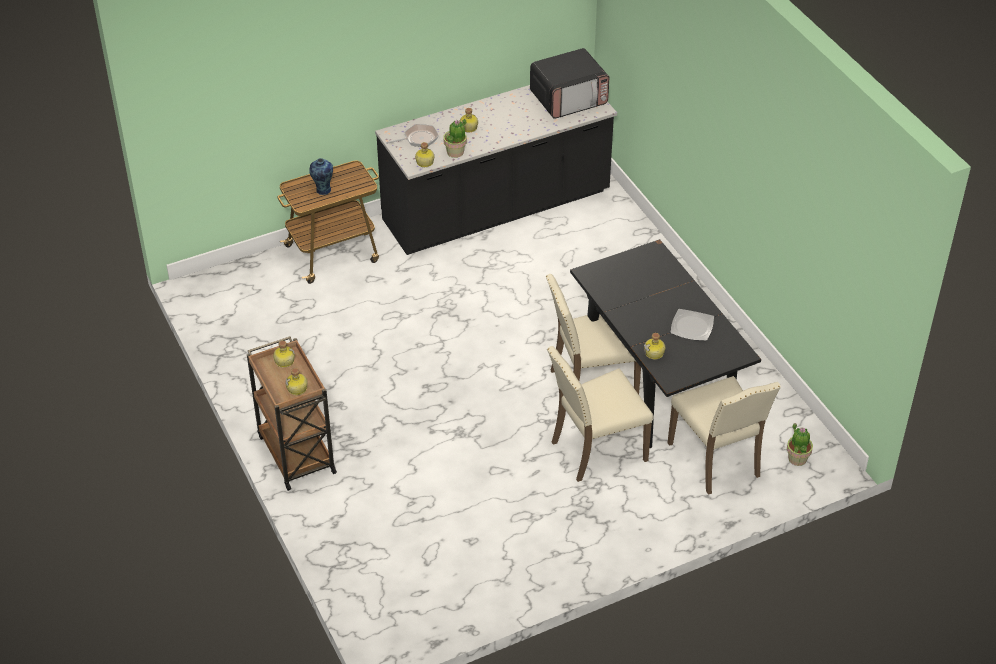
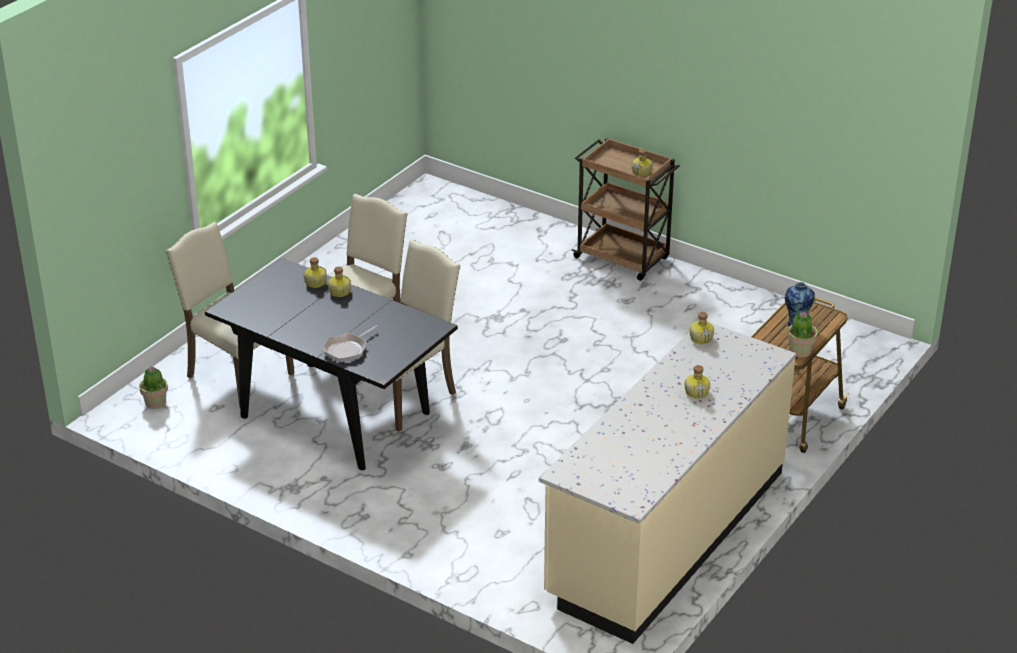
camera: 150 degrees right, 10 degrees down
(297, 389) = (607, 160): bottle -> bottle (339, 292)
(418, 139) = (737, 360): frying pan -> frying pan (347, 349)
(455, 152) = (680, 360): potted plant -> potted plant (800, 351)
(497, 209) = (665, 534): black counter -> beige counter
(569, 99) = (614, 472): microwave -> none
(691, 326) = (292, 315): plate -> none

